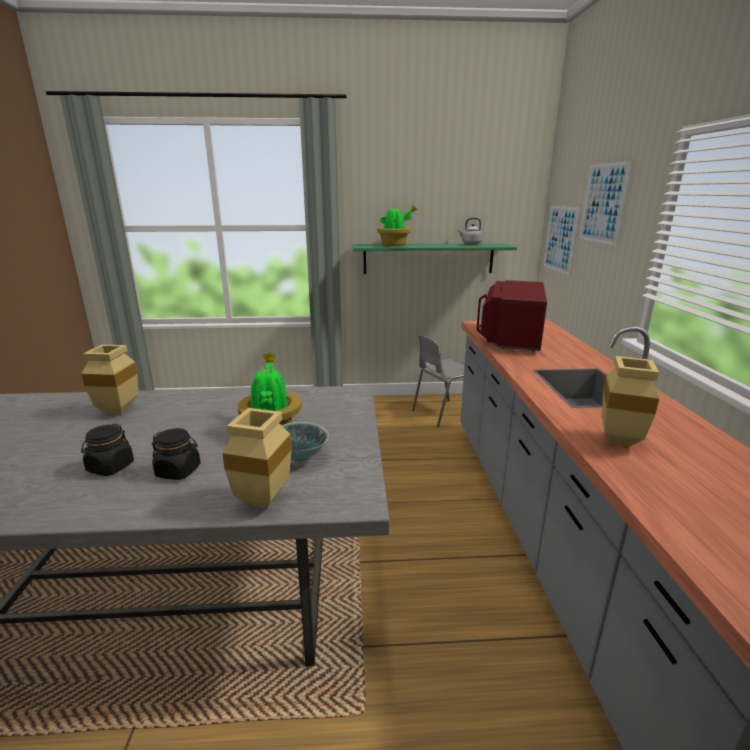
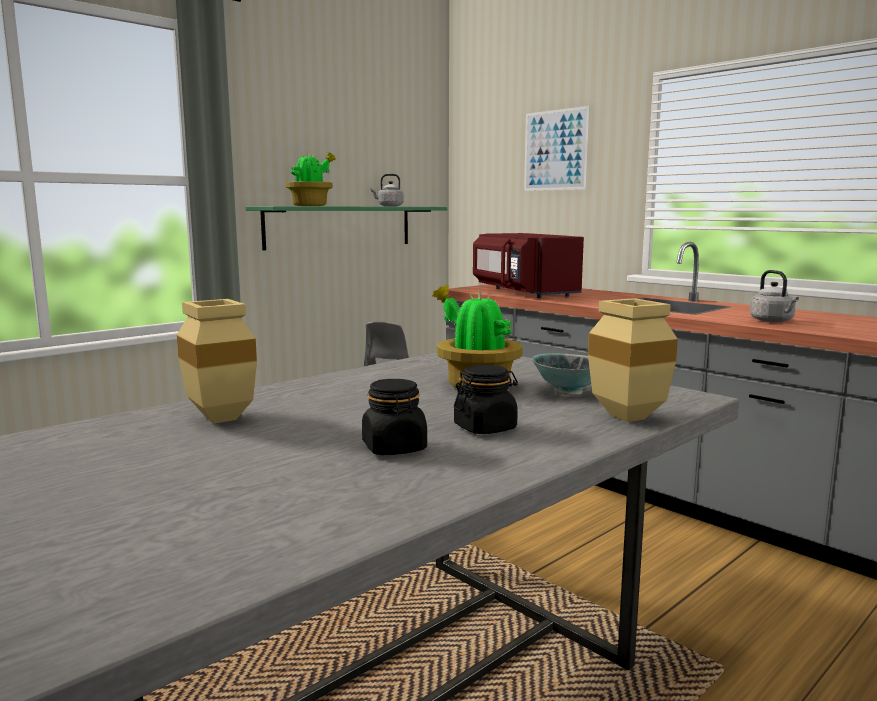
camera: 40 degrees left, 10 degrees down
(560, 239) = (488, 197): picture -> none
(621, 442) = (773, 321): beige vase -> grey kettle

